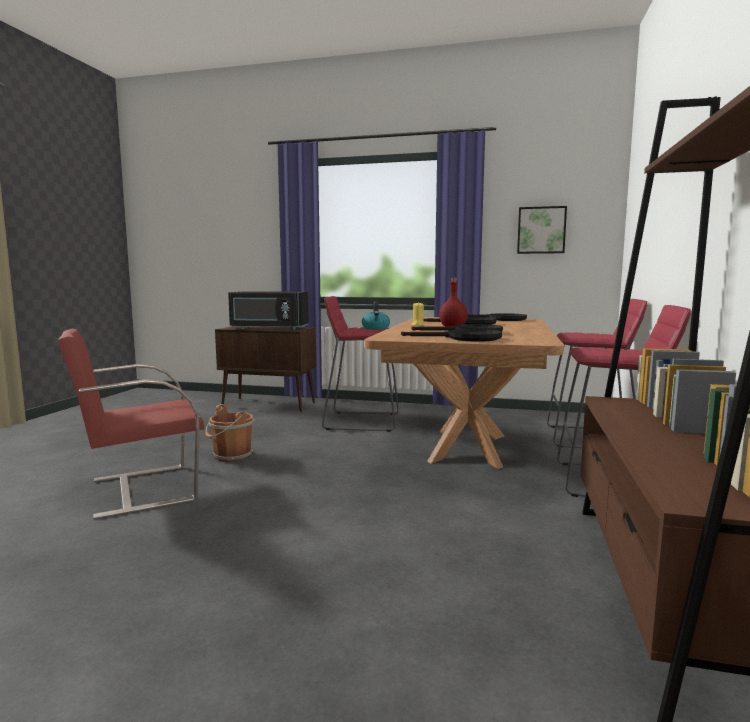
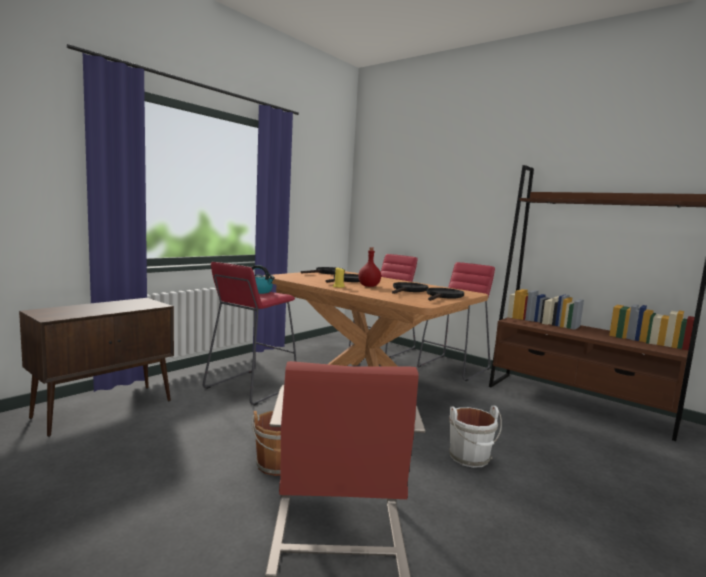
camera: 65 degrees left, 0 degrees up
(268, 328) = (110, 308): black microwave -> none
(316, 522) = (470, 458): none -> white bucket
(541, 230) = (313, 200): picture -> none

